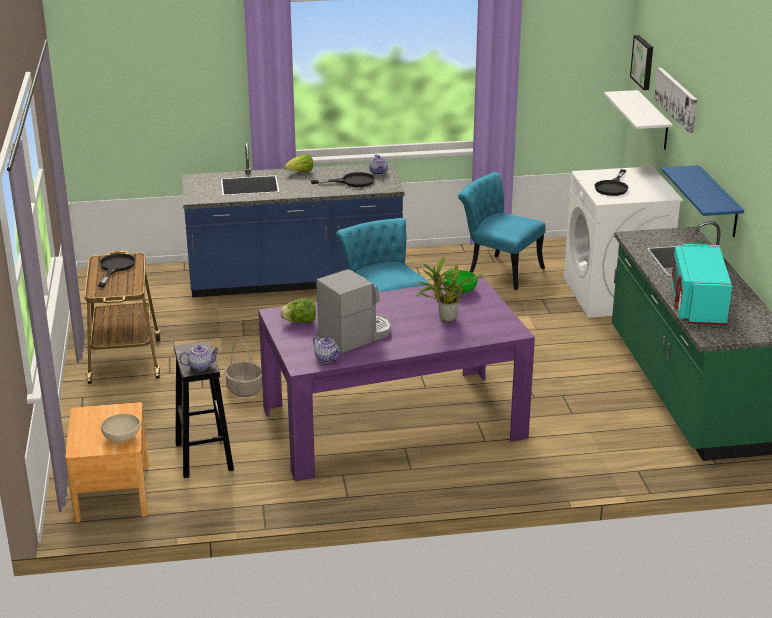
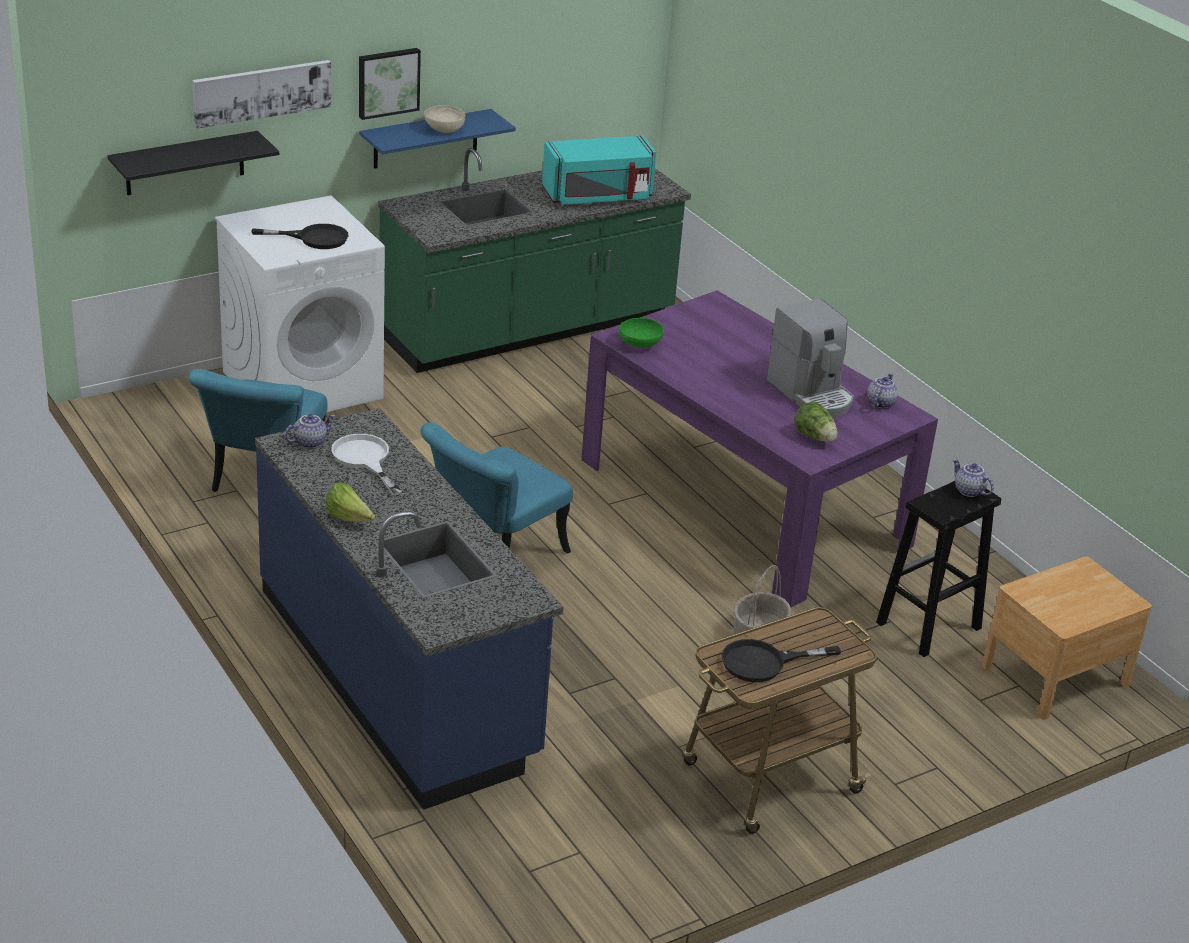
camera: 115 degrees left, 5 degrees up
(122, 437) = (1077, 577): beige bowl -> beige bowl (444, 129)
(352, 182) = (365, 460): black frying pan -> white frying pan
(356, 335) = (811, 394): coffee machine -> coffee machine turned 150 degrees counterclockwise
(445, 319) = (722, 345): potted plant -> none
(643, 62) = (117, 106): picture -> picture (387, 82)
(653, 120) = (185, 163): white shelf -> black shelf

